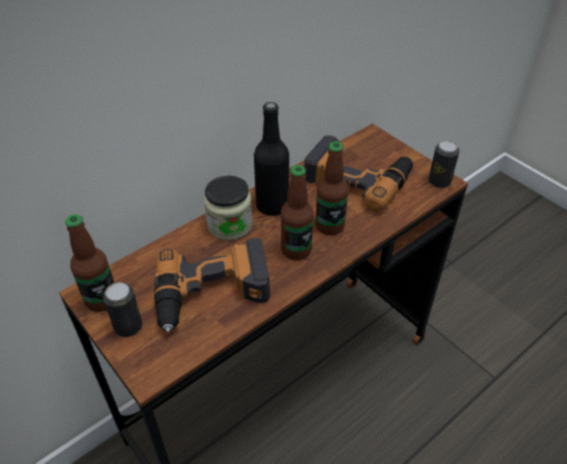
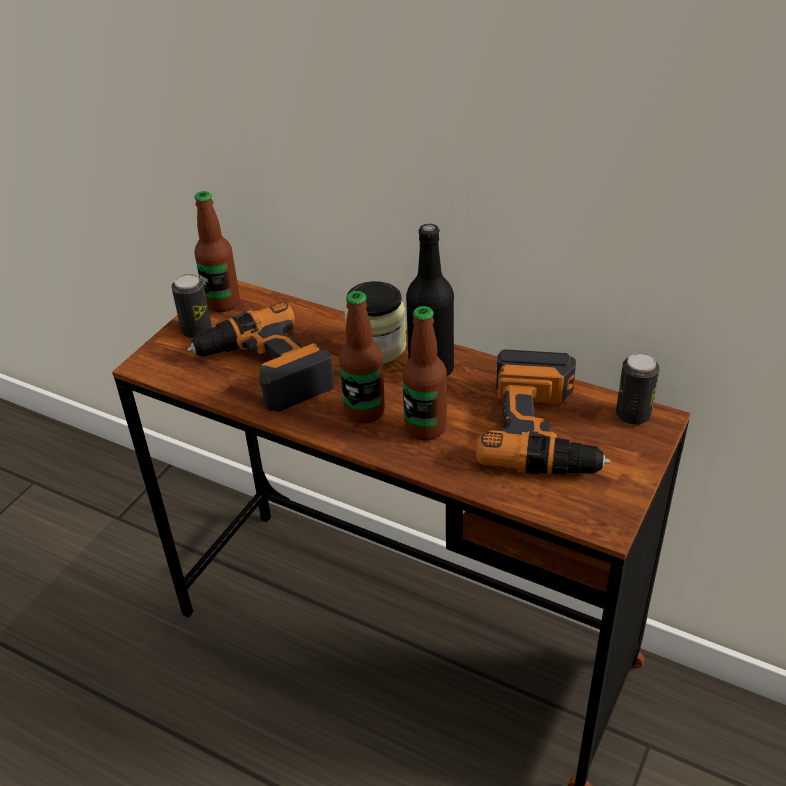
camera: 70 degrees right, 5 degrees down
(439, 181) = (600, 518): can -> can (633, 415)

